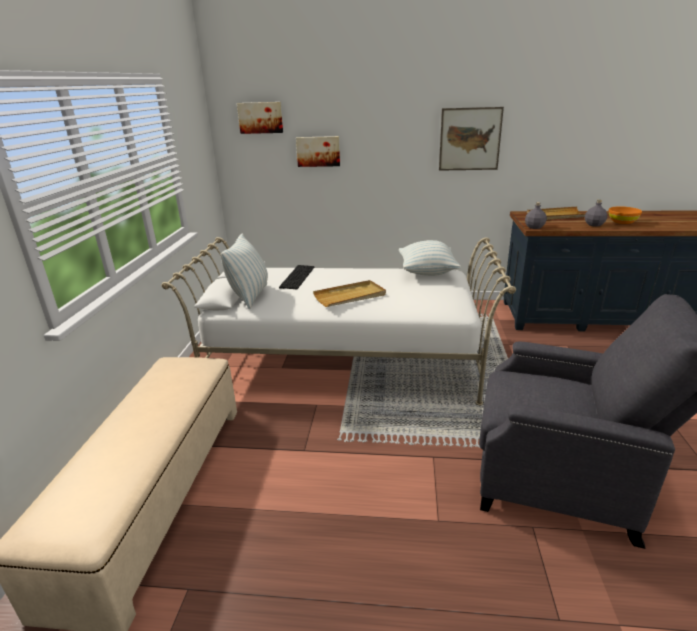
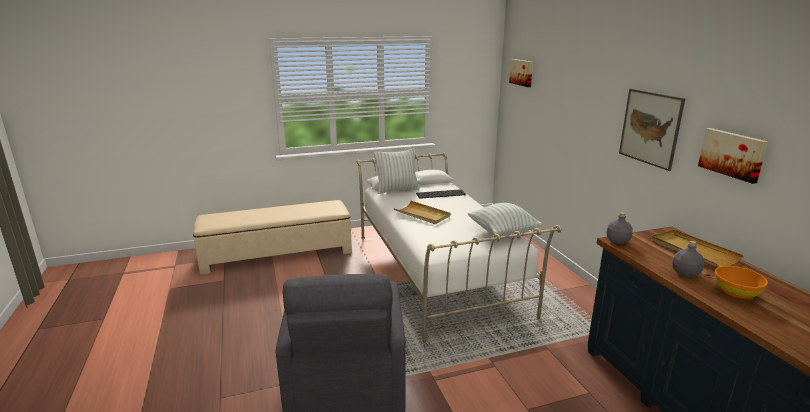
camera: 65 degrees right, 5 degrees down
(318, 151) = (546, 108): picture -> picture (732, 154)

